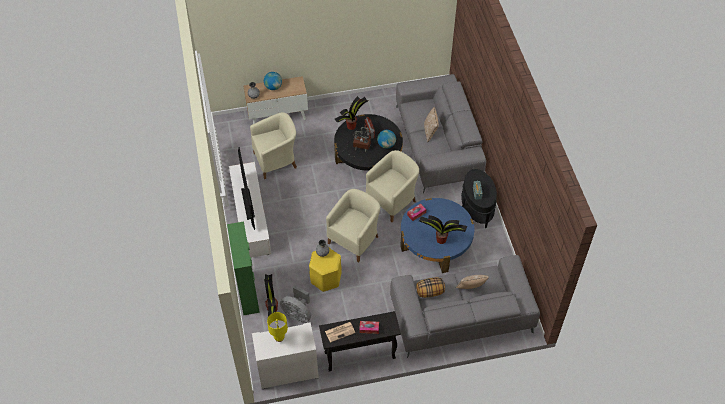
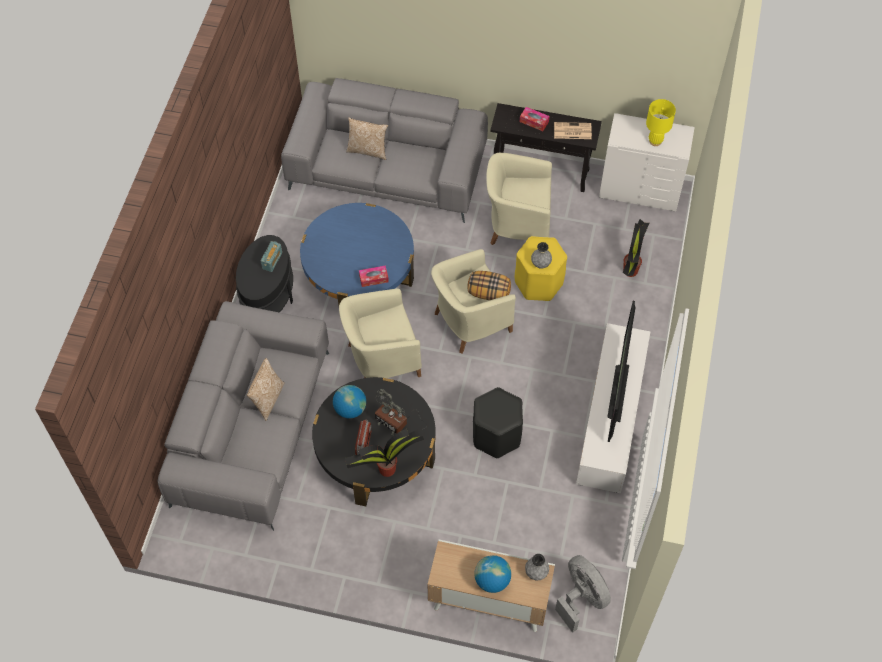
camera: 155 degrees left, 5 degrees up
(248, 292) = (656, 306): green cabinet -> none
(276, 160) = (529, 506): beige armchair -> beige armchair (517, 224)
(297, 314) = (598, 251): grey fan -> grey fan (581, 598)
(309, 186) = (496, 435): none -> black stool
(430, 292) = (422, 166): pillow -> pillow (489, 293)
(440, 239) = (363, 230): potted plant -> none

